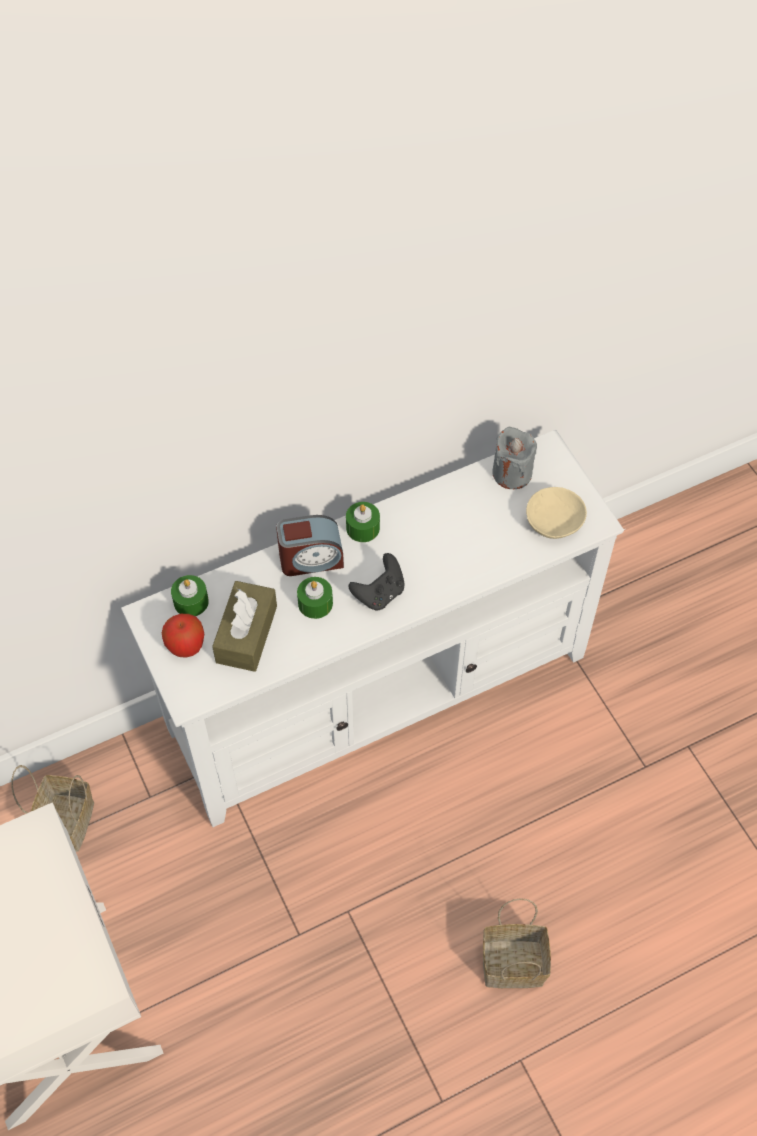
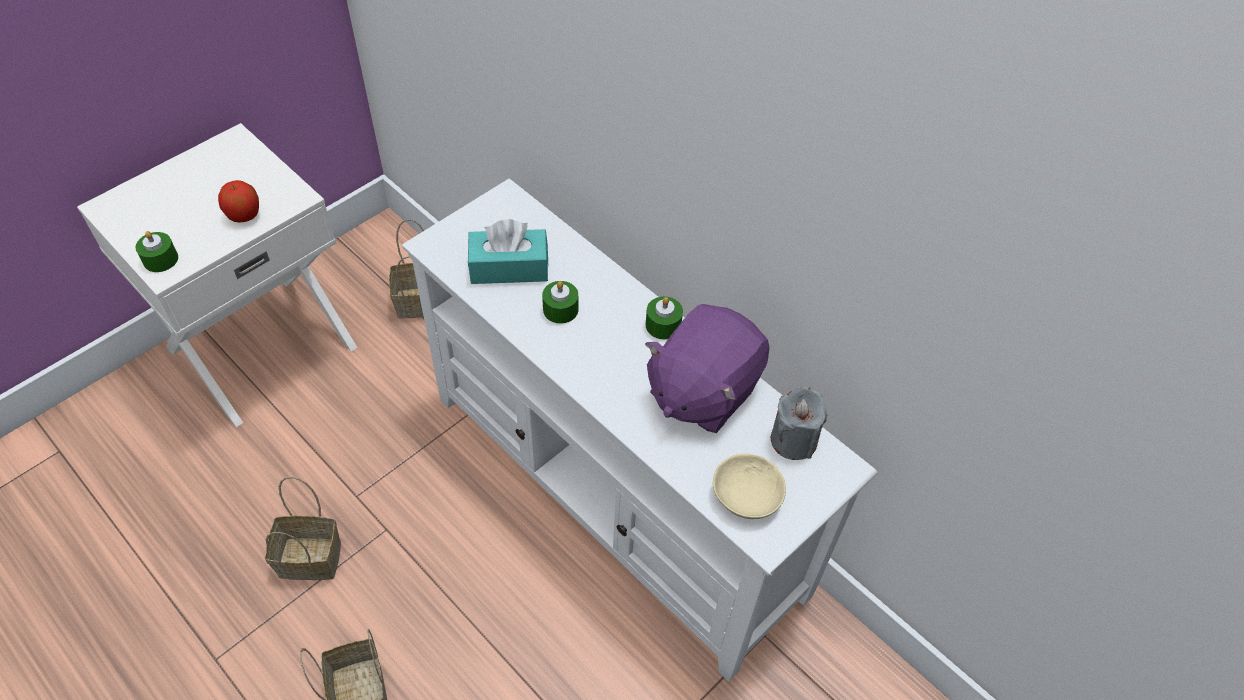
camera: 70 degrees right, 5 degrees down
(186, 646) = (483, 229): apple -> apple (244, 215)
(191, 602) = (530, 220): green candle -> green candle (160, 259)
(246, 634) = (509, 267): brown tissue box -> turquoise tissue box
(311, 559) = (609, 293): alarm clock -> none
(357, 989) = (312, 557): none -> basket
(379, 593) = (590, 357): black game controller -> none
(443, 520) = (702, 390): none -> purple plush toy

